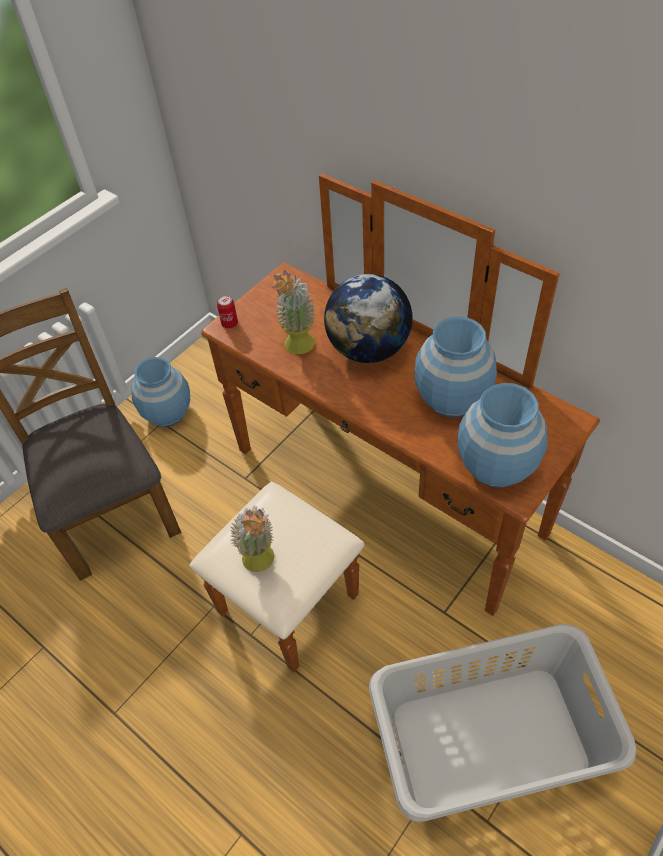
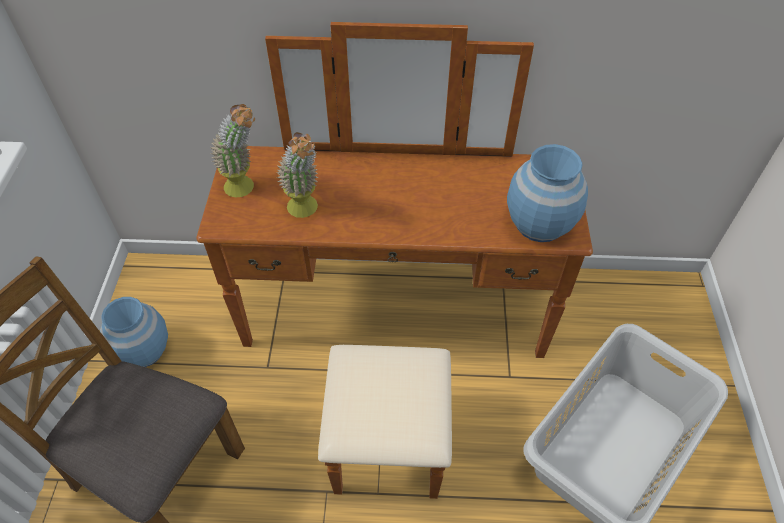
camera: 40 degrees left, 0 degrees up
(230, 324) = (221, 219): can -> none
(262, 564) = (389, 415): potted plant -> potted plant (246, 189)
(369, 349) = (366, 184): globe -> none
(452, 397) = (464, 190): blue vase -> none

